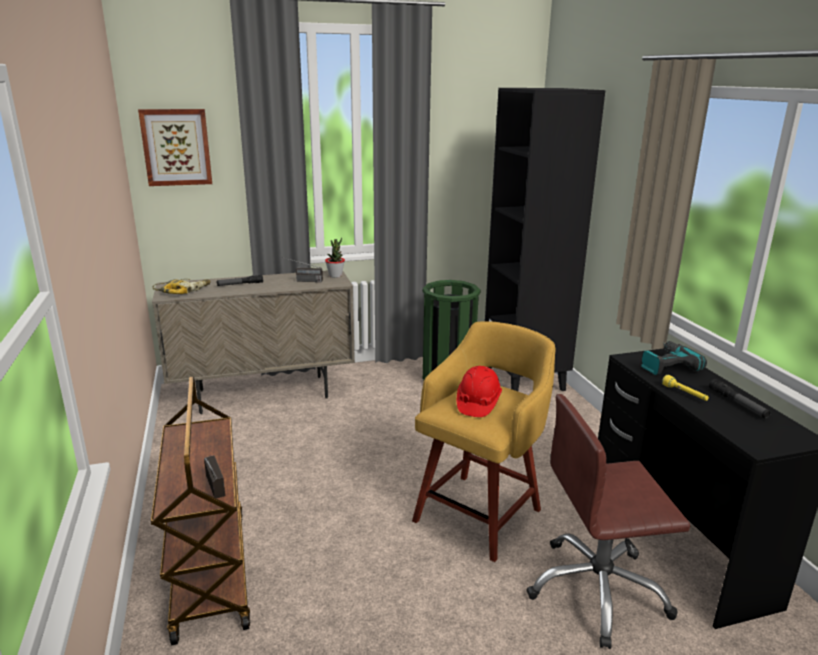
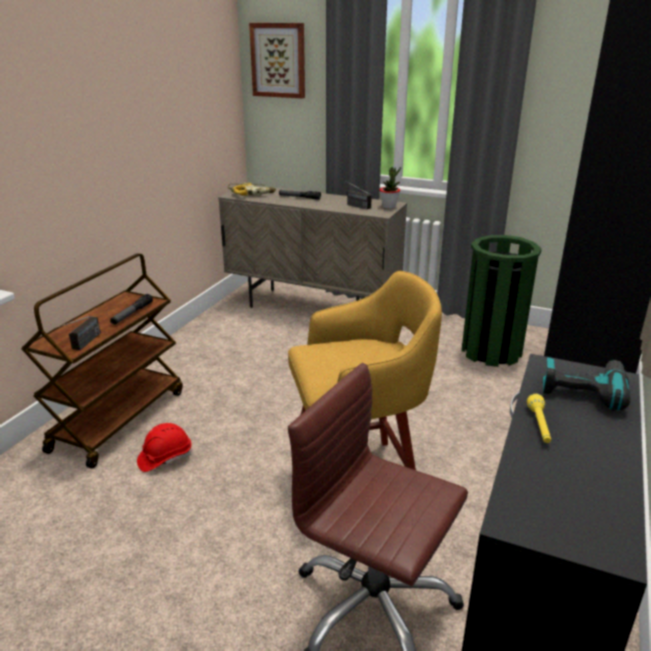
camera: 40 degrees right, 5 degrees up
(478, 403) = (347, 356): red hard hat -> red hard hat (165, 457)
(737, 403) = (594, 467): flashlight -> flashlight (132, 314)

